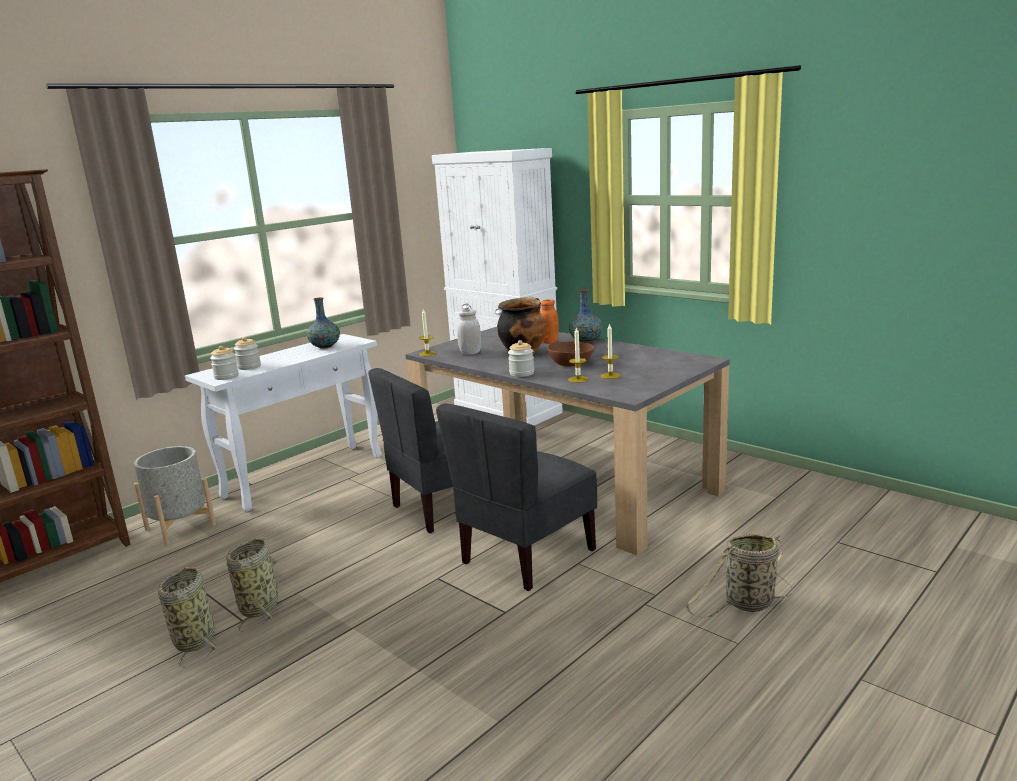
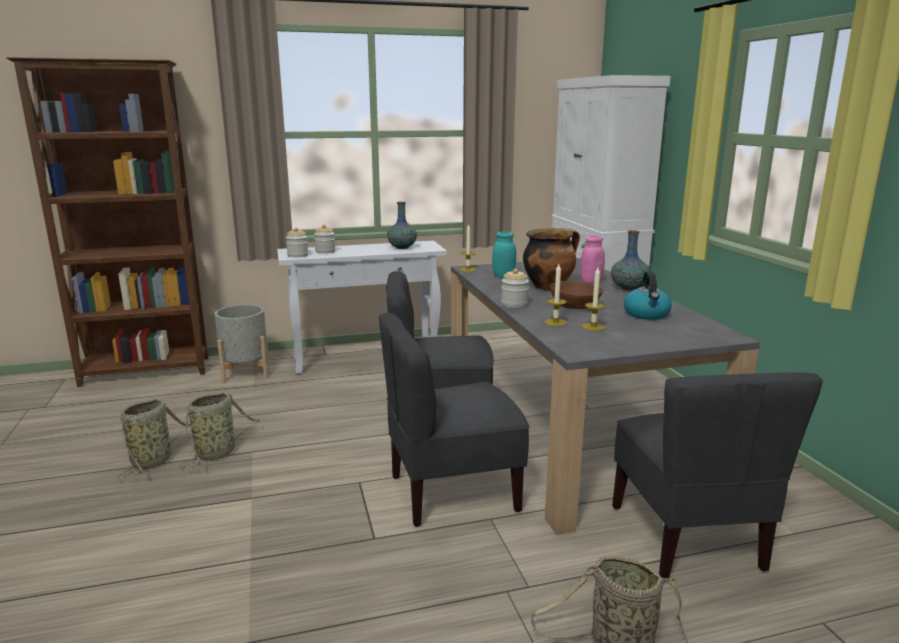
camera: 30 degrees right, 0 degrees up
(470, 353) = (503, 276): white jar -> turquoise jar
(549, 342) = (591, 282): orange jar -> pink jar
(631, 357) = (646, 314): none -> kettle
(720, 523) = (688, 537): none -> grey chair

